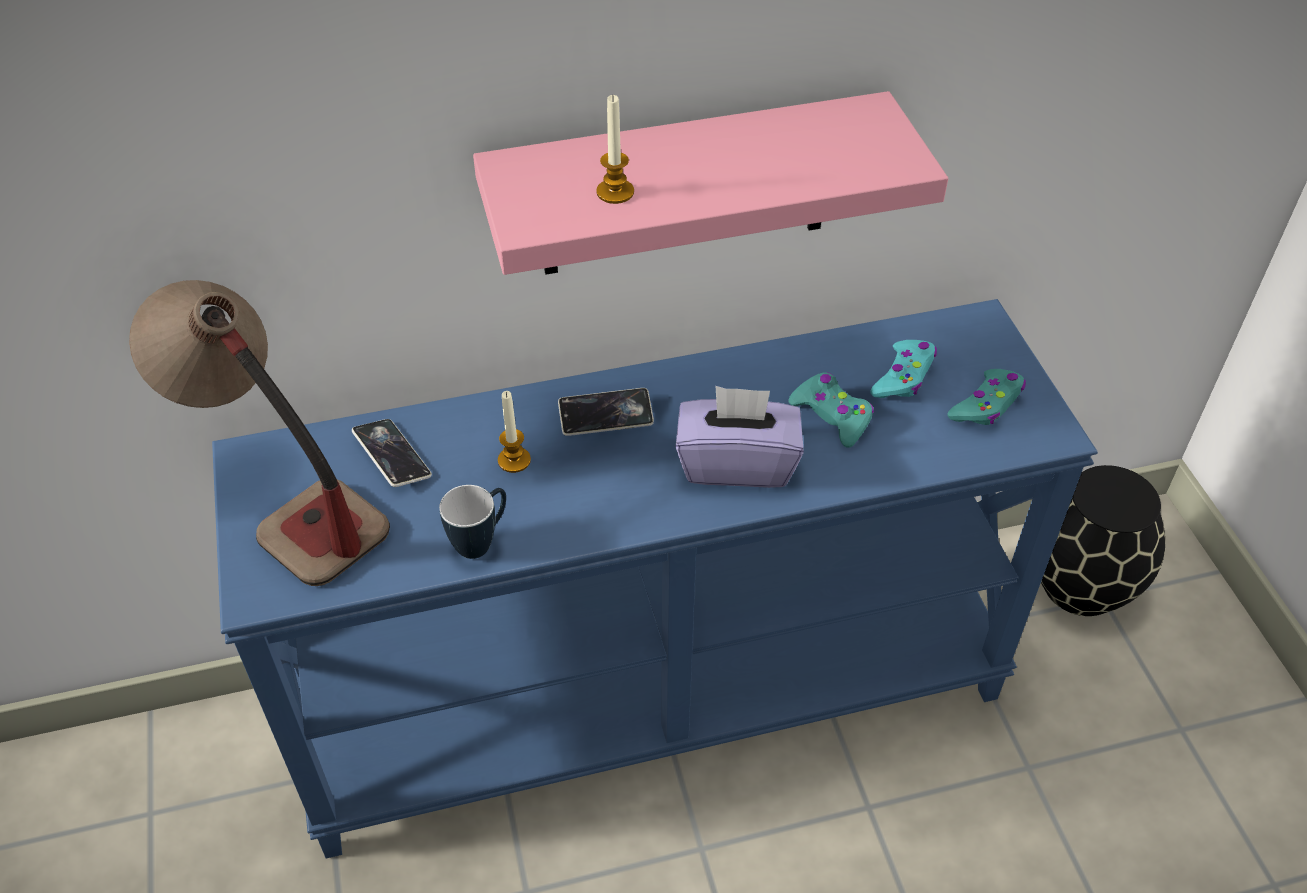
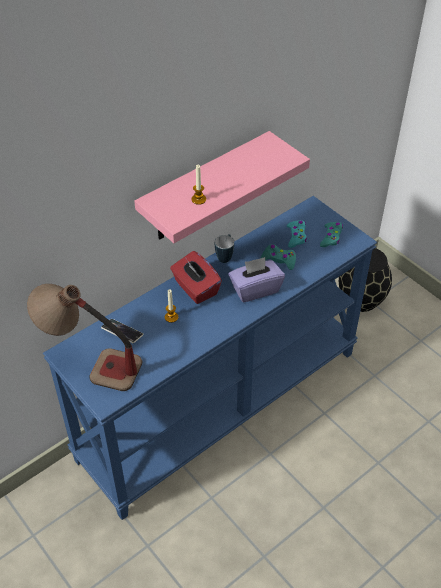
camera: 25 degrees left, 0 degrees up
(481, 541) = (179, 351): mug -> mug (225, 256)
(606, 416) = (195, 288): phone -> red tissue box

